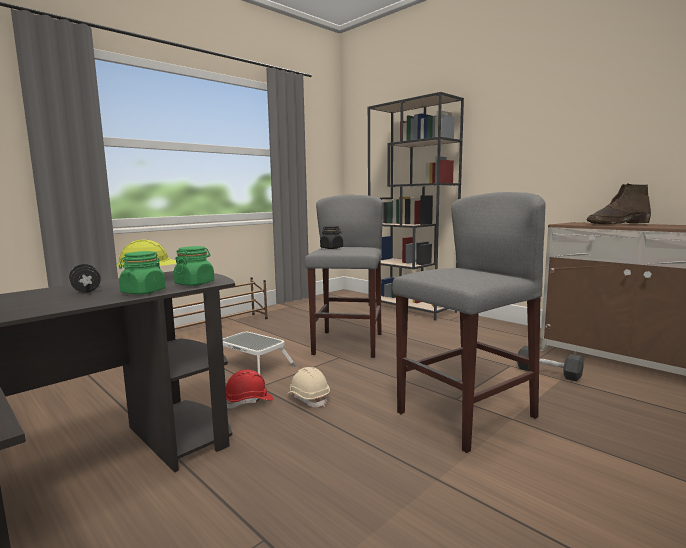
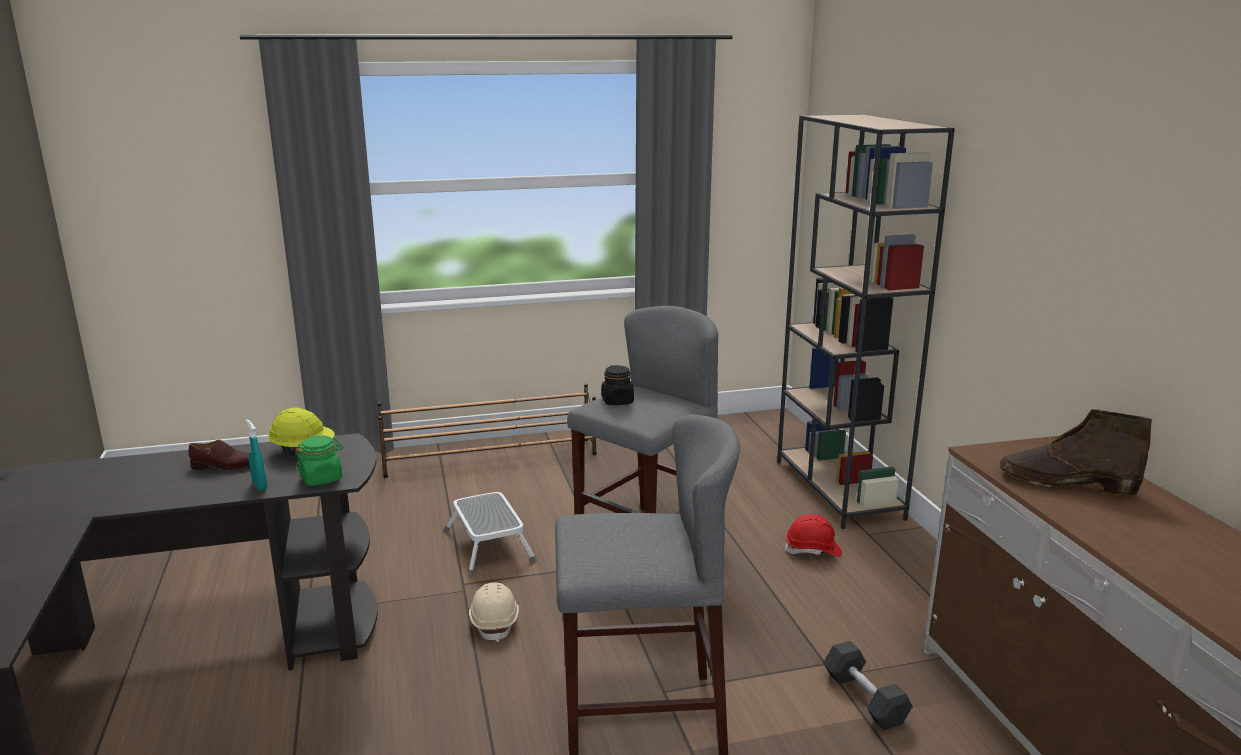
camera: 30 degrees right, 10 degrees up
(86, 290) = (225, 466): black dumbbell -> brown shoe
(143, 292) = (260, 486): green jar -> turquoise spray bottle
(248, 402) = (430, 603): red hard hat -> red hard hat (813, 550)

